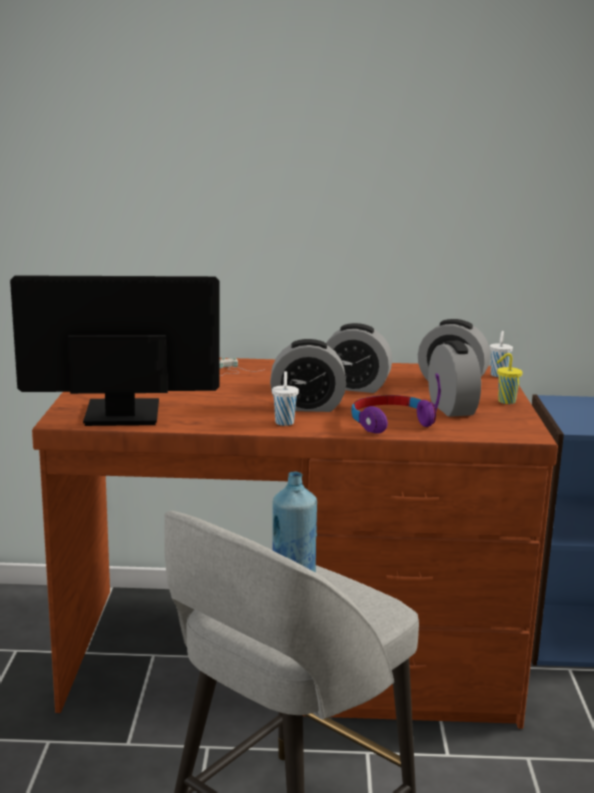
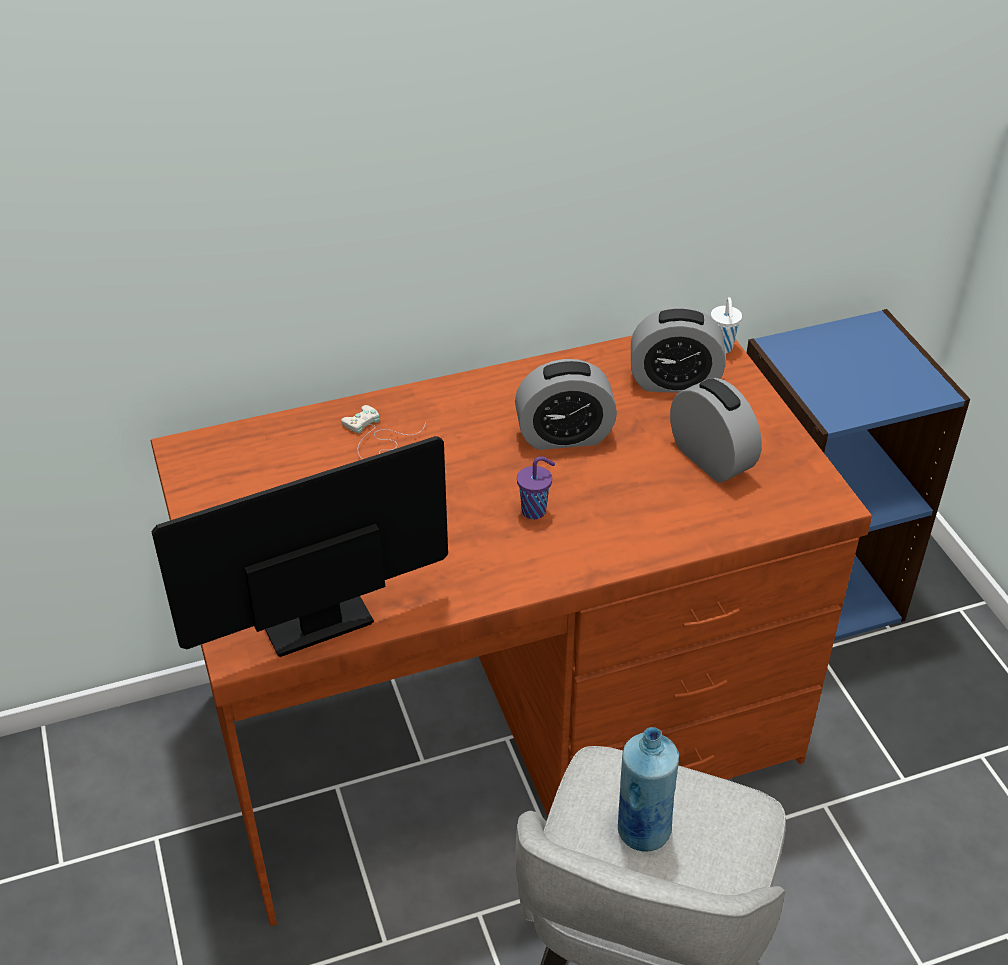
camera: 20 degrees left, 25 degrees up
(284, 423) = (532, 565): white cup -> none
(307, 407) = (535, 511): alarm clock -> purple cup
(390, 423) = (659, 523): purple headphones -> none
(505, 401) = (764, 420): yellow cup -> none

